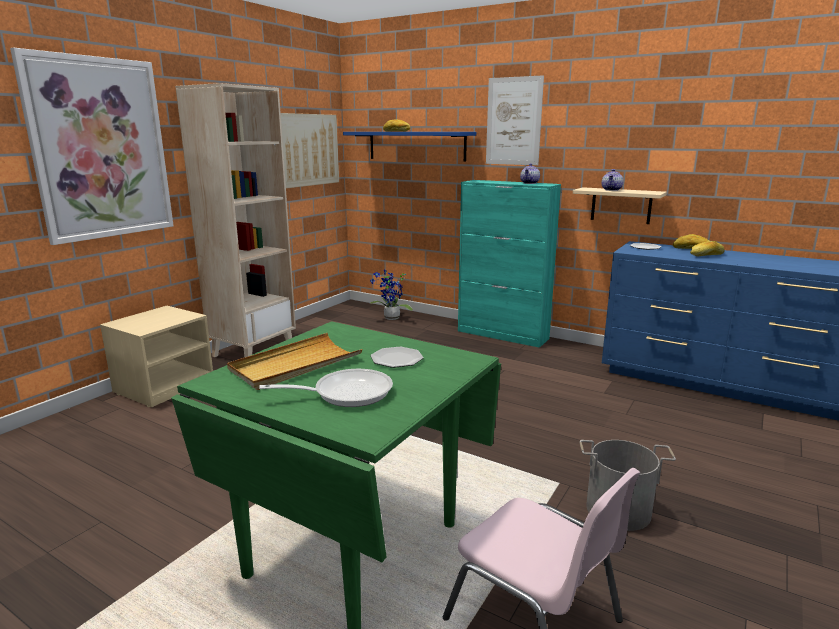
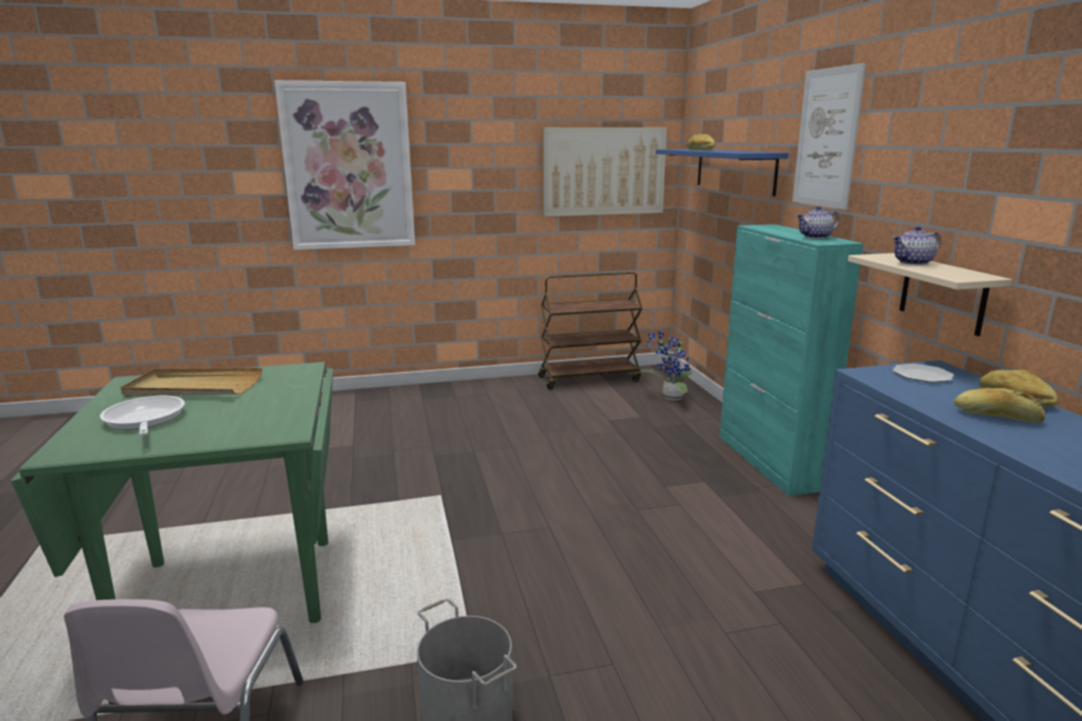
camera: 45 degrees right, 0 degrees up
(164, 386) = (373, 398): beige nightstand -> none
(253, 351) = (483, 390): beige bookcase -> none
(317, 322) = (589, 378): none -> brown cart
(346, 393) = (144, 420): frying pan -> frying pan turned 150 degrees counterclockwise
(396, 359) = (250, 409): plate -> none

